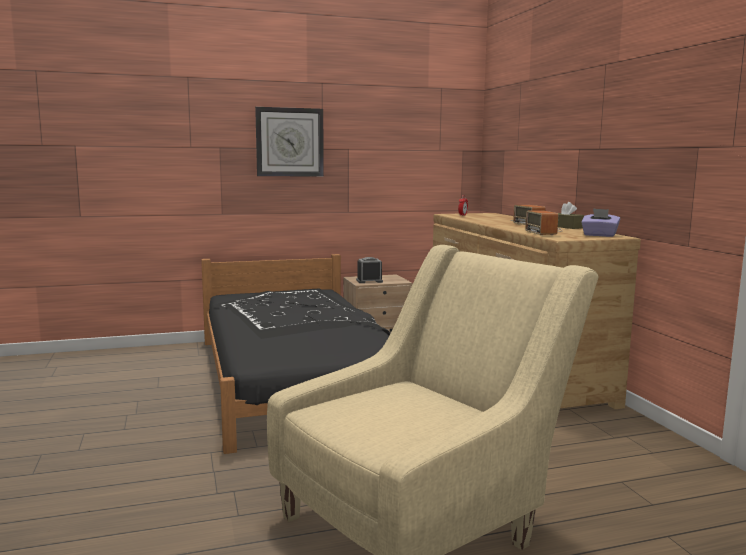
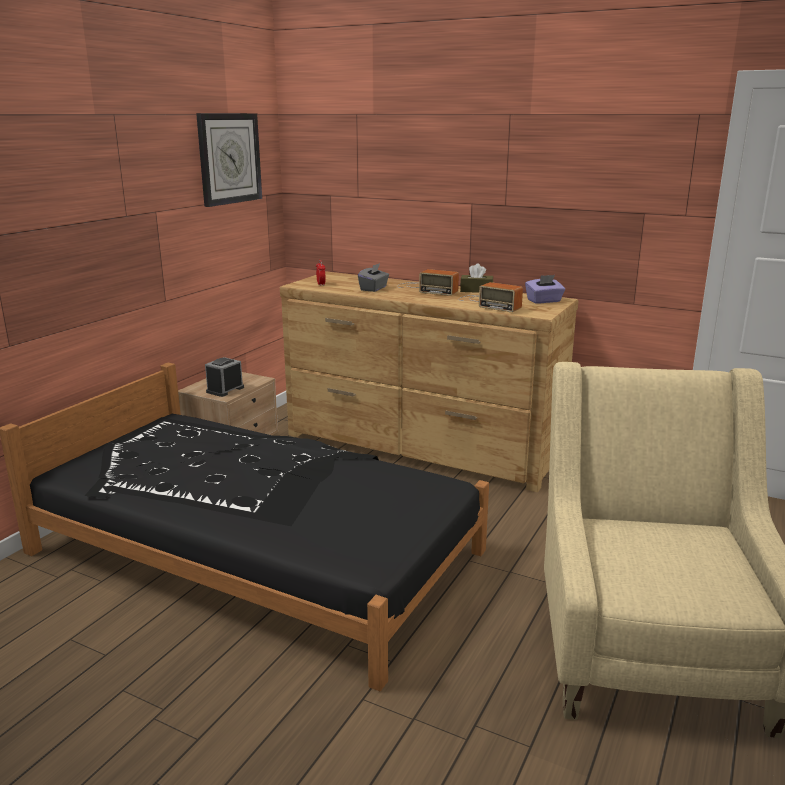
camera: 45 degrees left, 10 degrees up
(289, 142) = (87, 213): wall clock -> wall clock (229, 158)
(490, 219) = (374, 289): none -> grey tissue box

